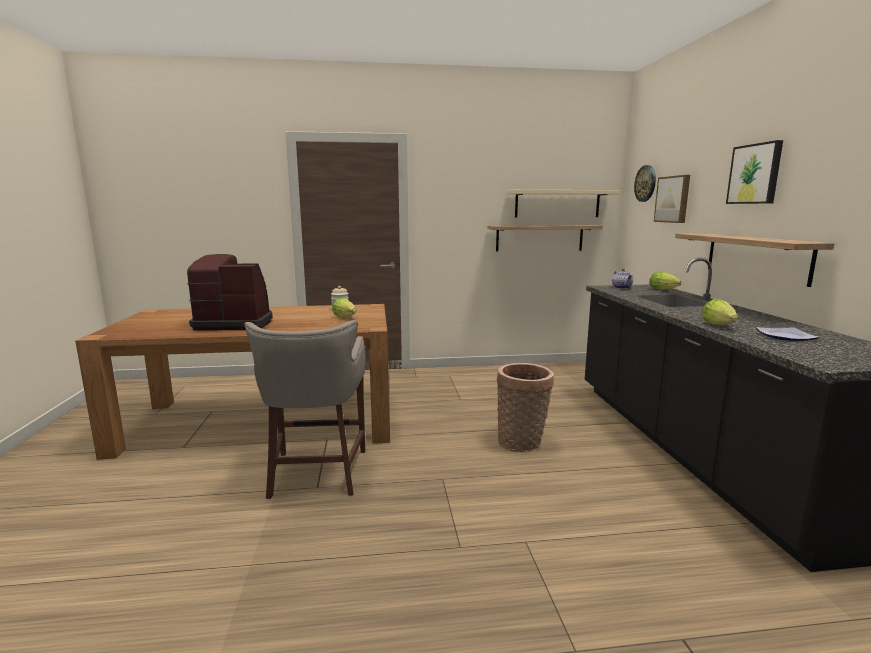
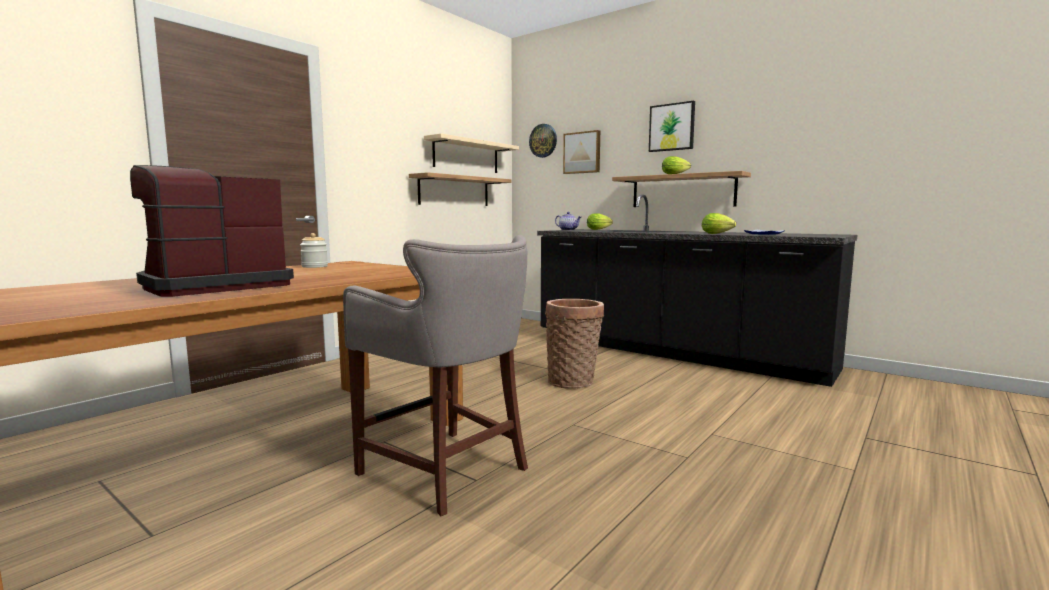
camera: 45 degrees left, 5 degrees down
(345, 317) = (361, 269): lettuce -> lettuce (676, 174)

